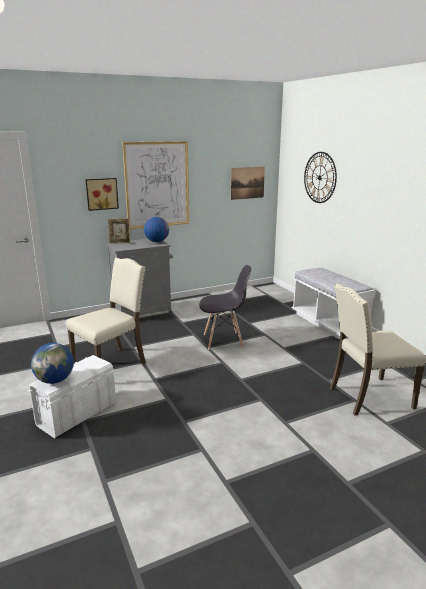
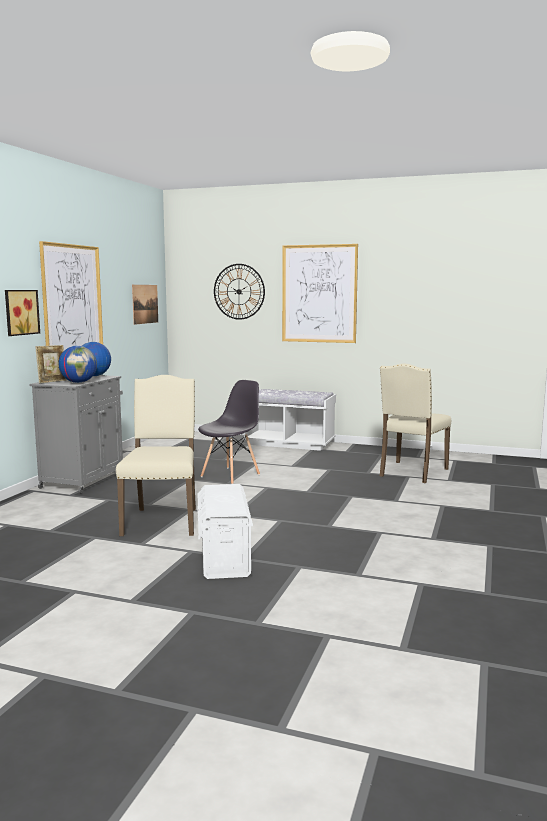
camera: 45 degrees left, 10 degrees down
(55, 380) = (225, 506): globe -> globe (79, 382)
(375, 188) = (319, 294): none -> picture

